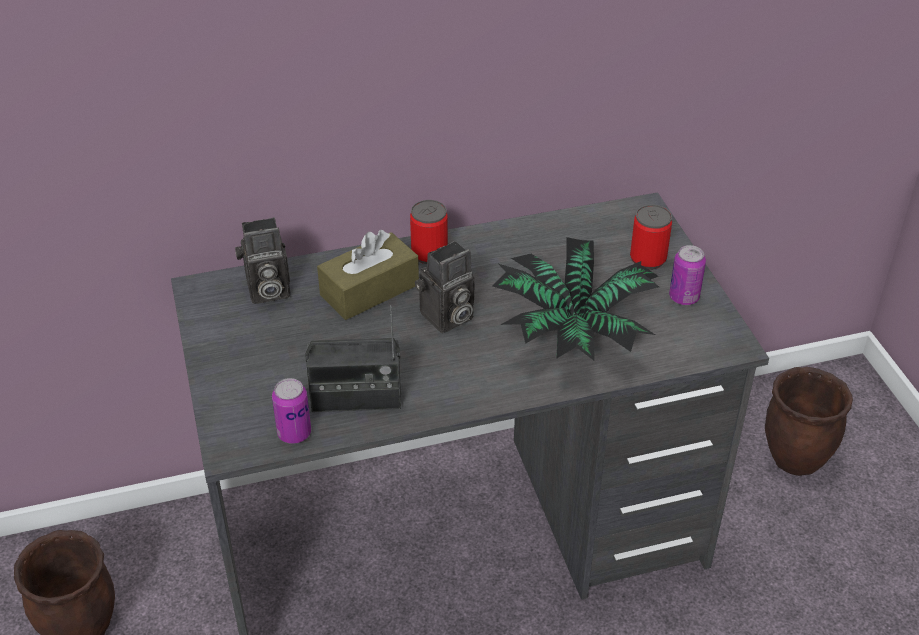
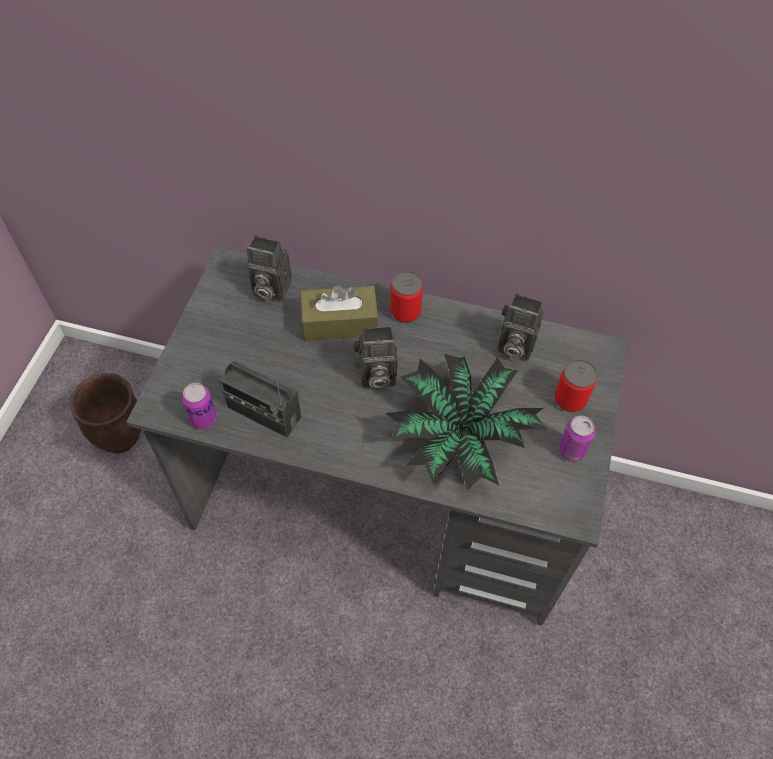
camera: 30 degrees right, 15 degrees up
(559, 239) = (513, 346): none -> camera
(796, 459) = (672, 576): brown planter -> none

